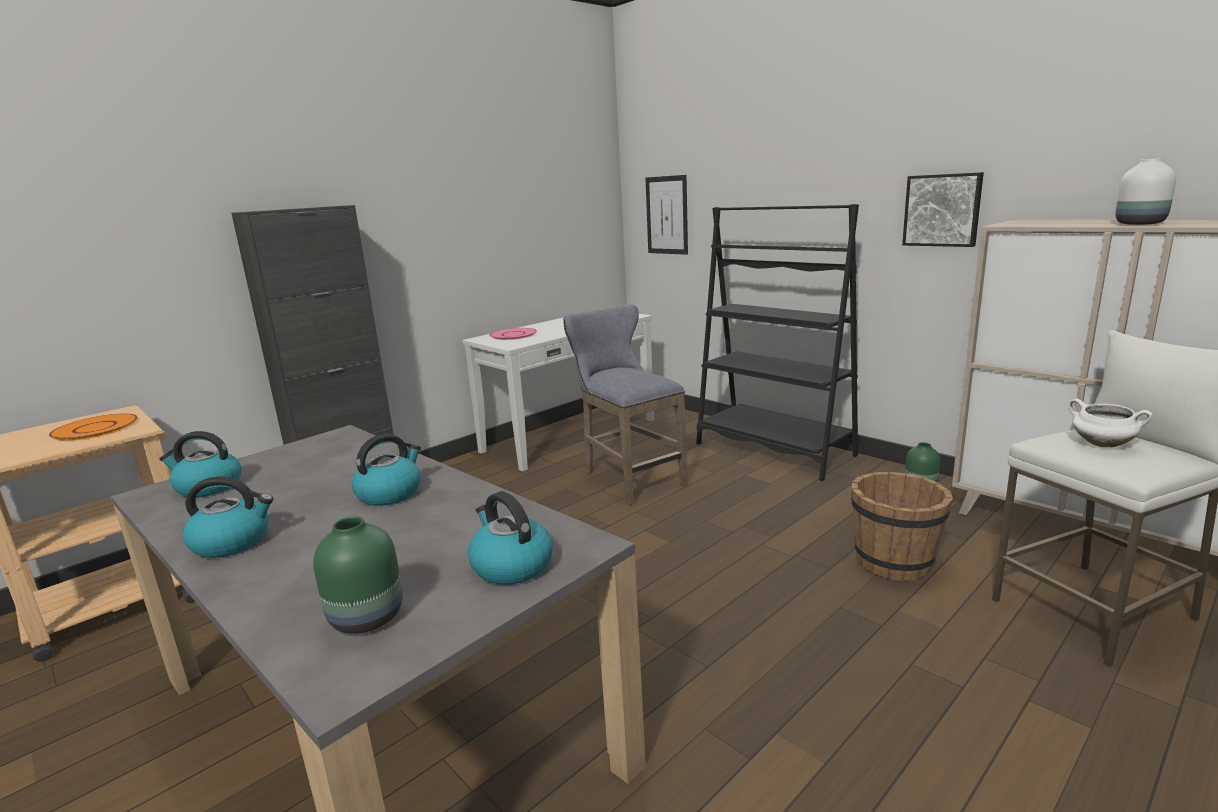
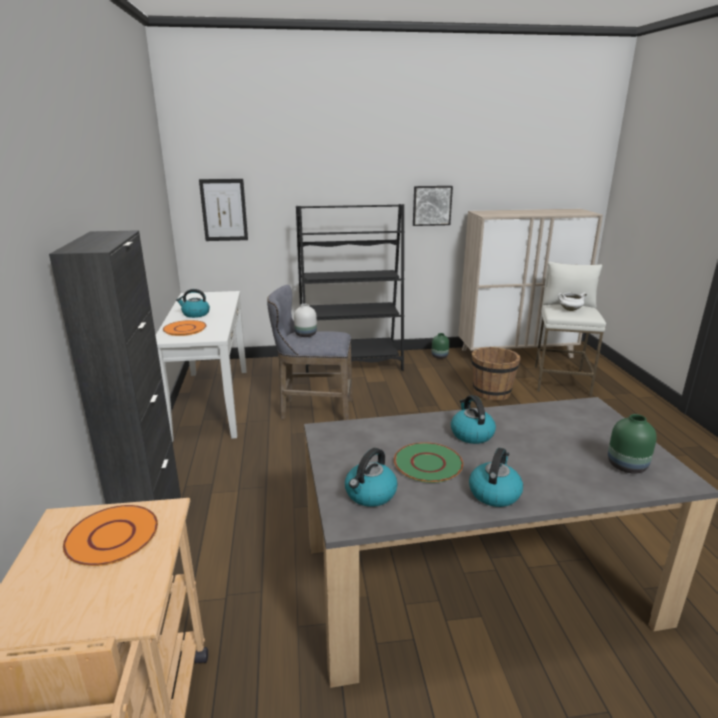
camera: 55 degrees left, 5 degrees up
(292, 493) = (428, 463): none -> green plate
(511, 566) = (599, 424): kettle -> kettle (195, 314)
(513, 335) = (185, 329): pink plate -> orange plate
(1138, 224) = (535, 213): white vase -> white vase (305, 335)

